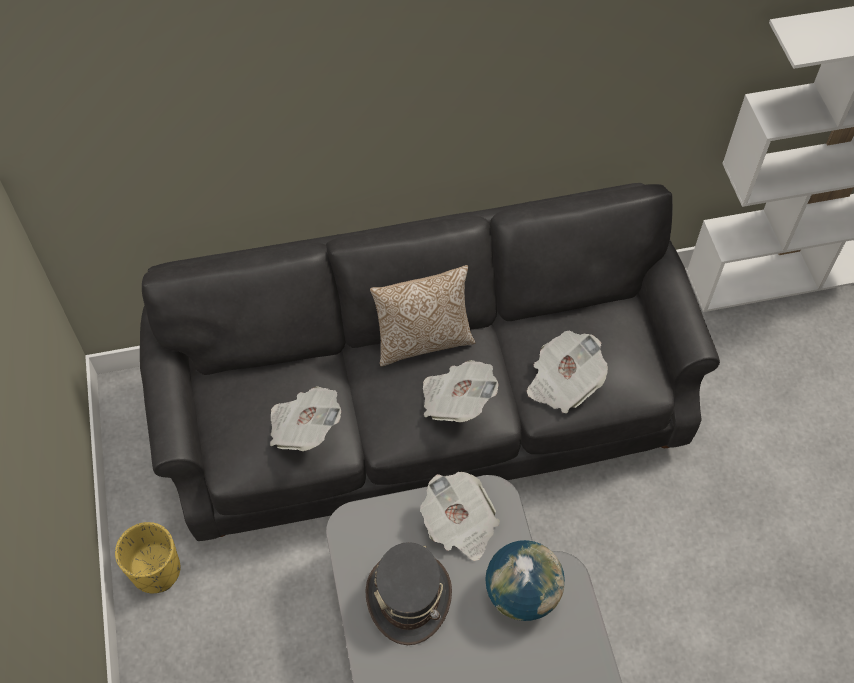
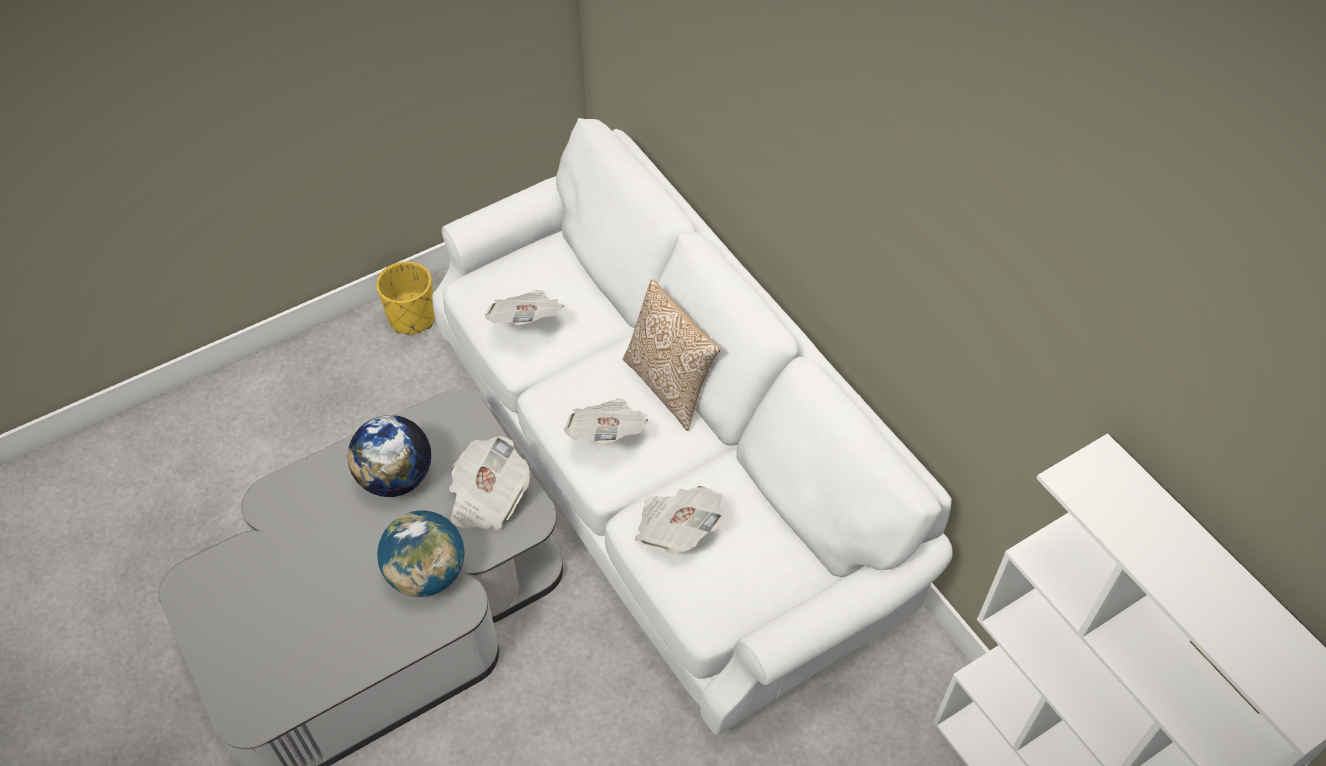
camera: 70 degrees right, 5 degrees down
(409, 597) = (396, 478): grey hat -> globe
(426, 410) = (663, 471): black sofa -> white sofa

